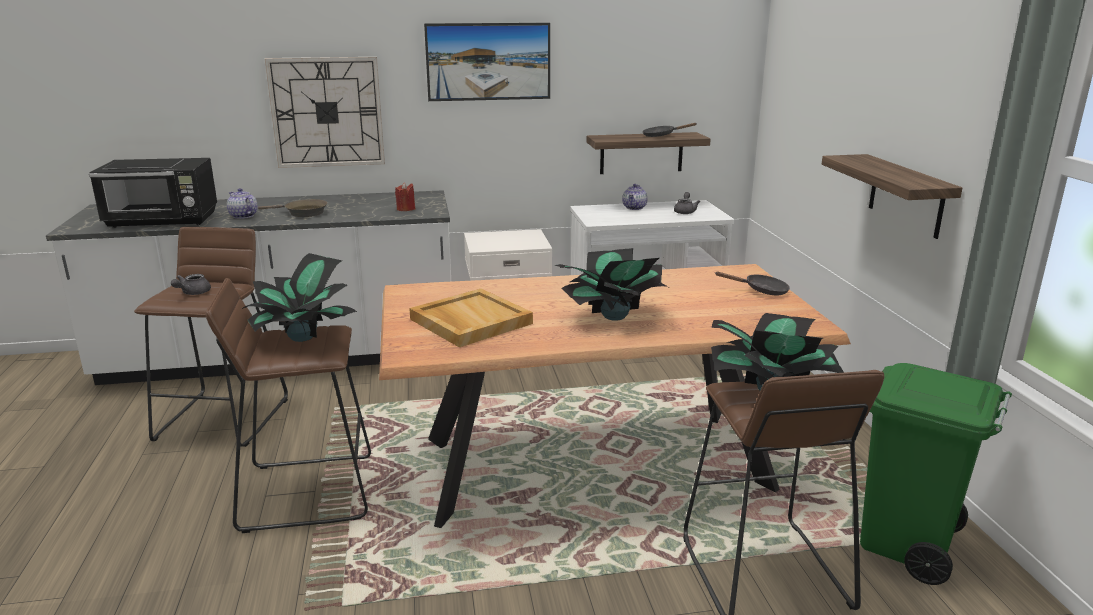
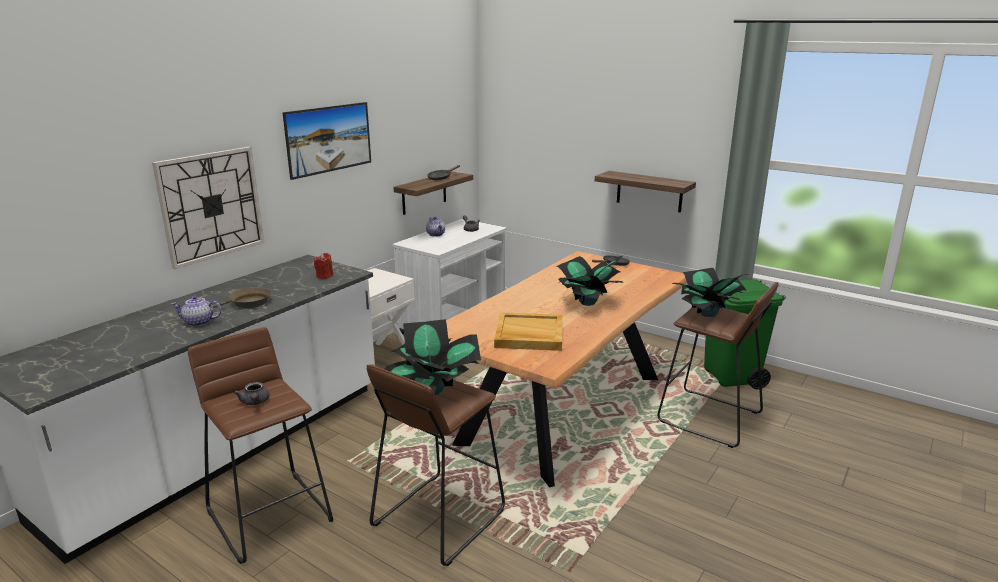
camera: 45 degrees left, 0 degrees up
(163, 221) = (128, 352): black microwave -> none

